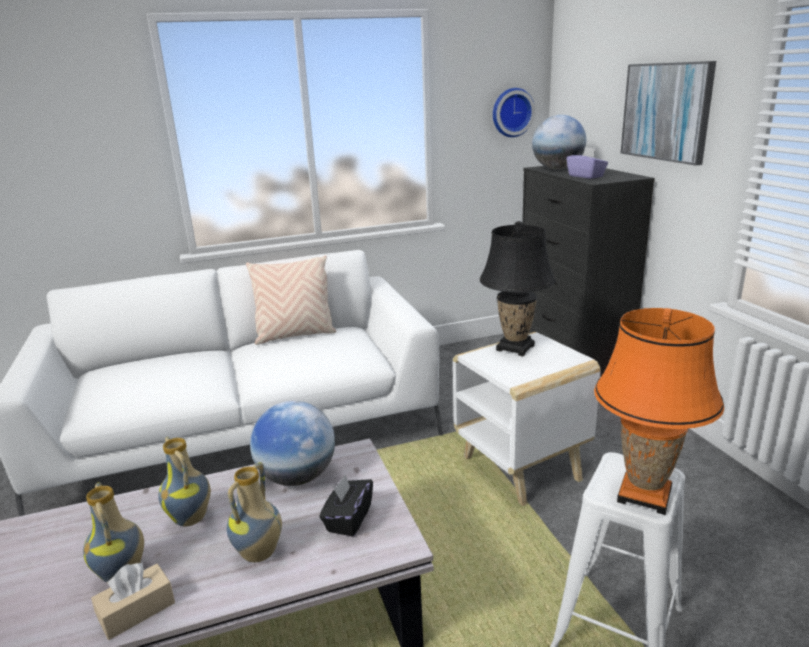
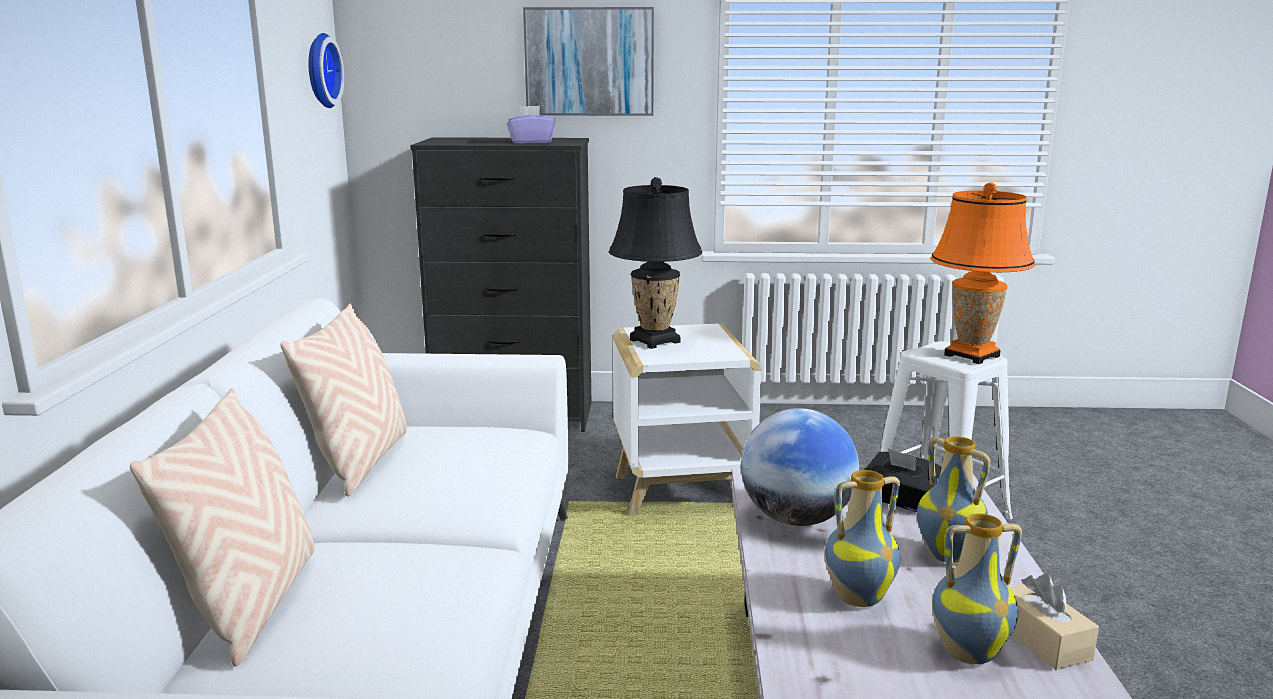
camera: 70 degrees left, 5 degrees down
(152, 359) = (252, 604): none -> beige pillow
(557, 169) = (460, 142): globe -> none

